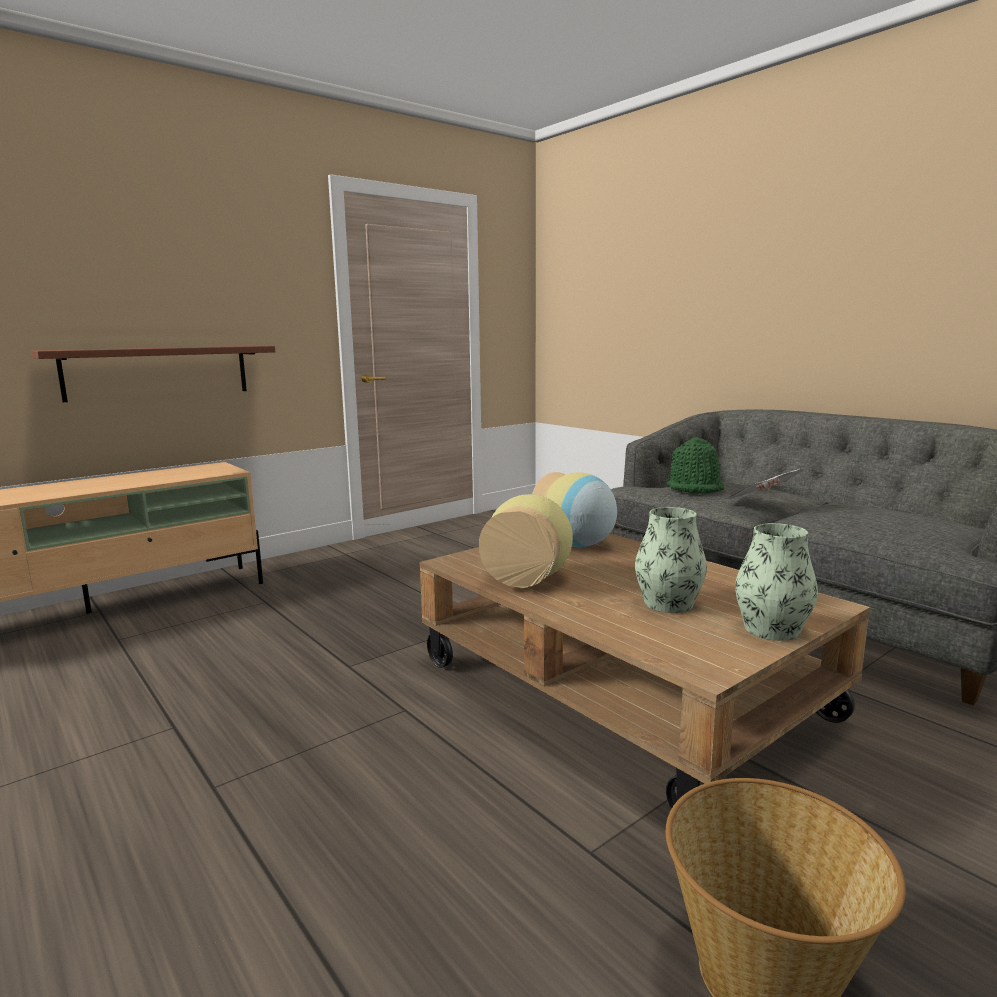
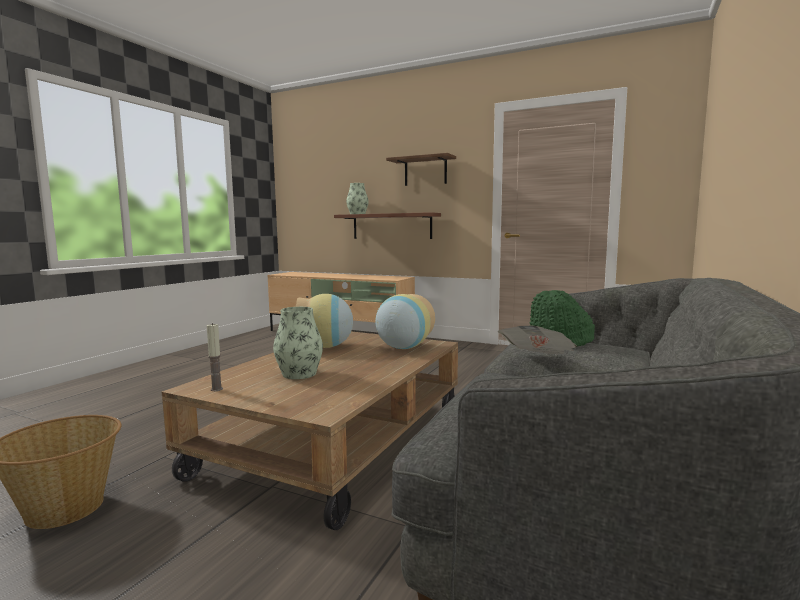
camera: 65 degrees right, 5 degrees down
(221, 270) = (425, 171): none -> brown shelf
(721, 654) = (216, 389): none -> candle
(771, 629) = (262, 398): vase -> vase (357, 214)

